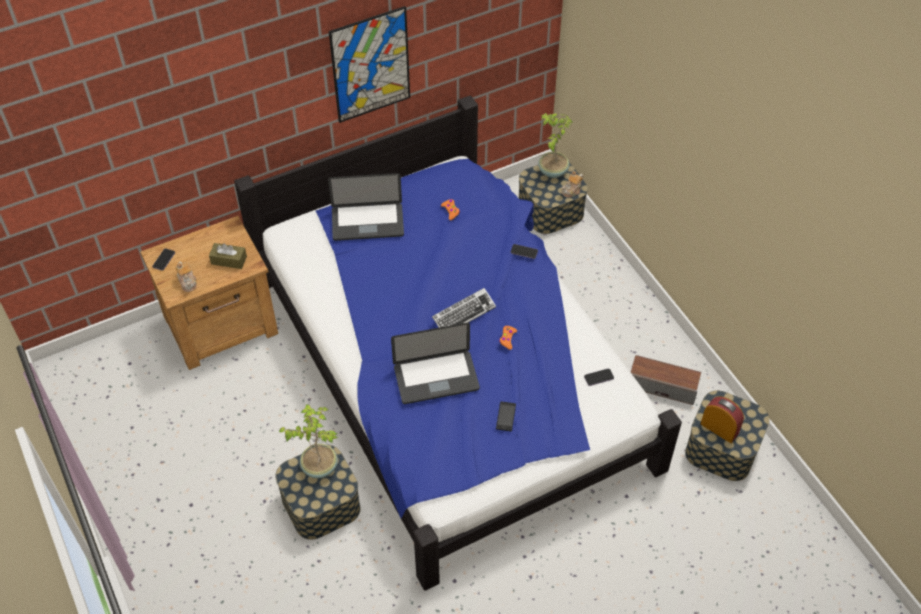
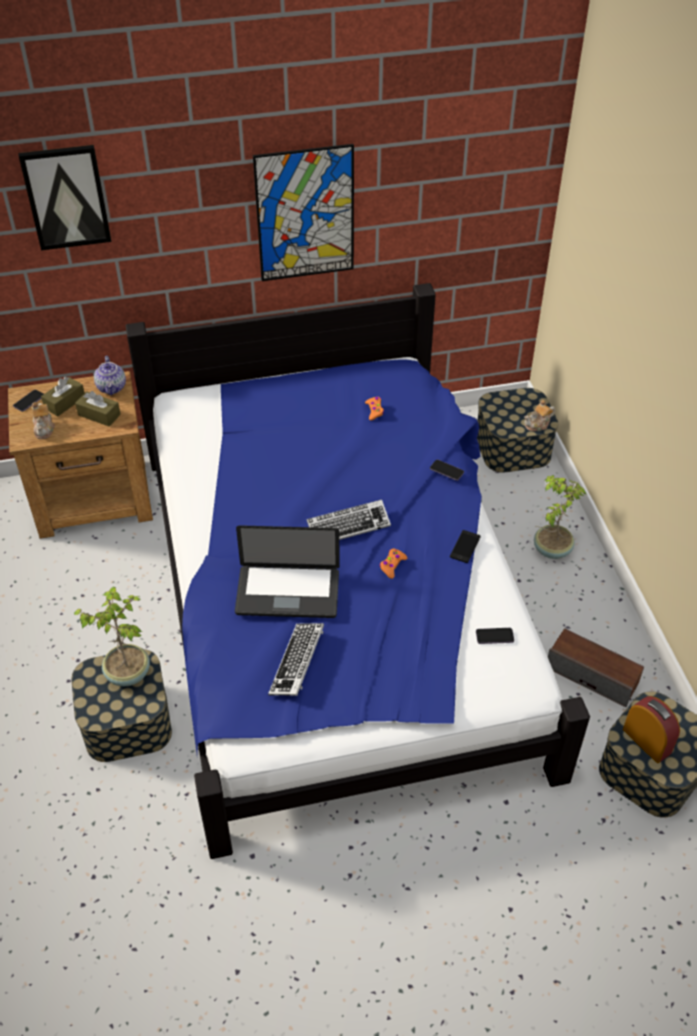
camera: 15 degrees right, 5 degrees down
(184, 94) = (66, 197): none -> picture
(195, 255) = (65, 402): none -> brown tissue box
(229, 233) = (112, 387): none -> teapot
(367, 222) = (273, 406): laptop -> none
(463, 431) = (297, 663): none -> keyboard
(506, 416) = (358, 657): phone -> phone (465, 547)
(552, 171) = (520, 400): potted plant -> potted plant (551, 550)

